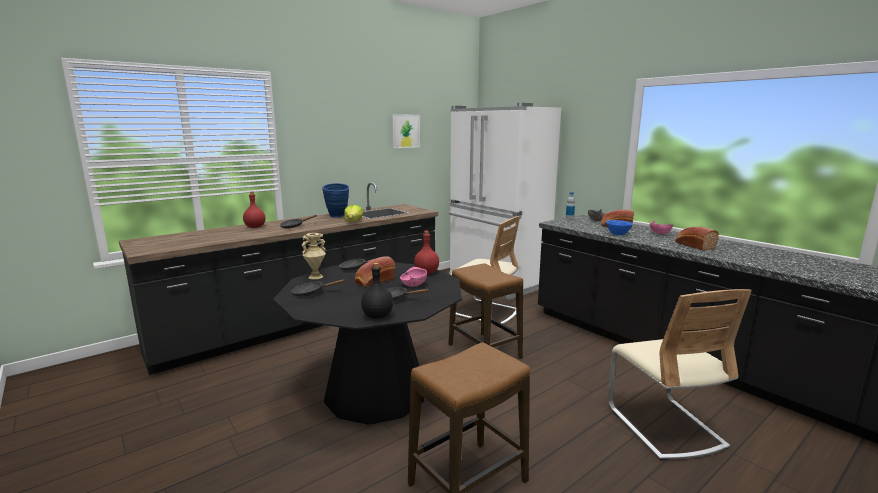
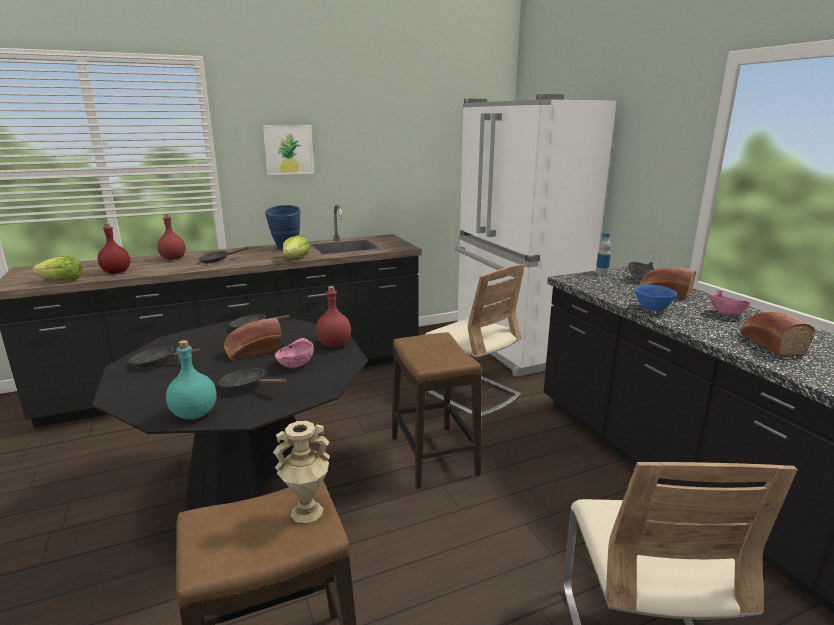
camera: 15 degrees right, 5 degrees up
(184, 245) = (63, 280): none -> lettuce
(221, 238) = (116, 272): none -> red bottle
(315, 277) = (190, 336): beige vase -> beige vase (306, 512)
(378, 316) = (195, 414): black bottle -> turquoise bottle
(405, 131) = (400, 134): picture -> picture (288, 149)

